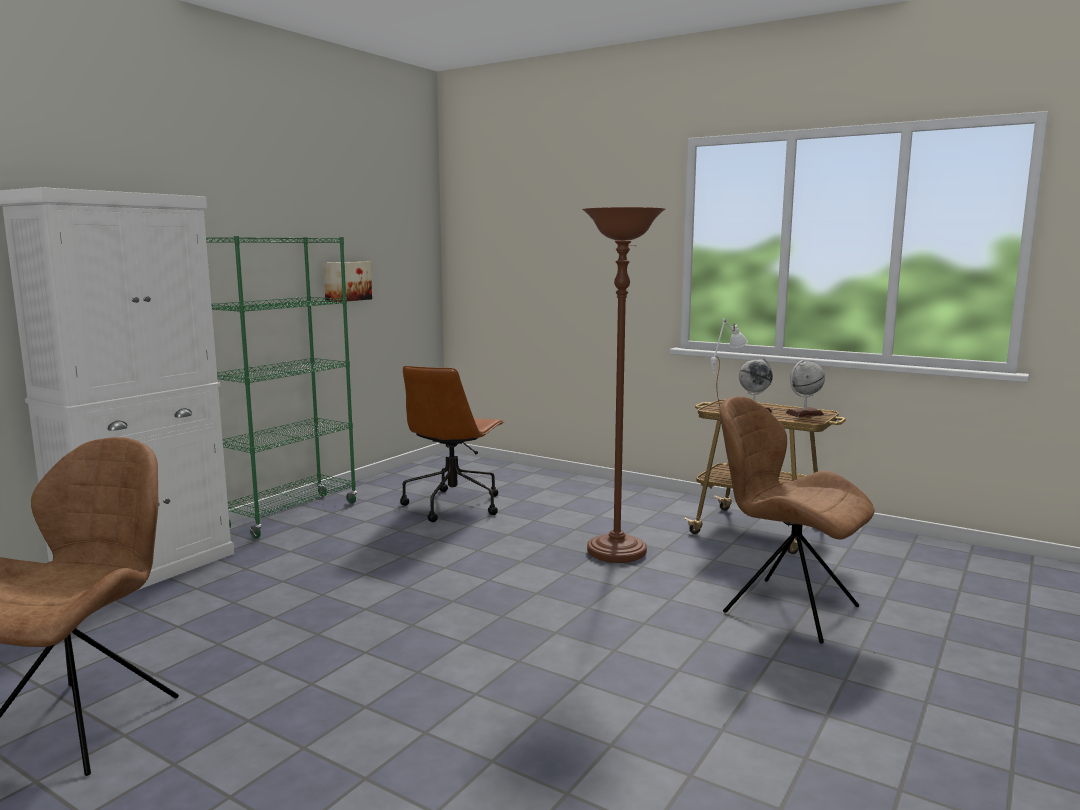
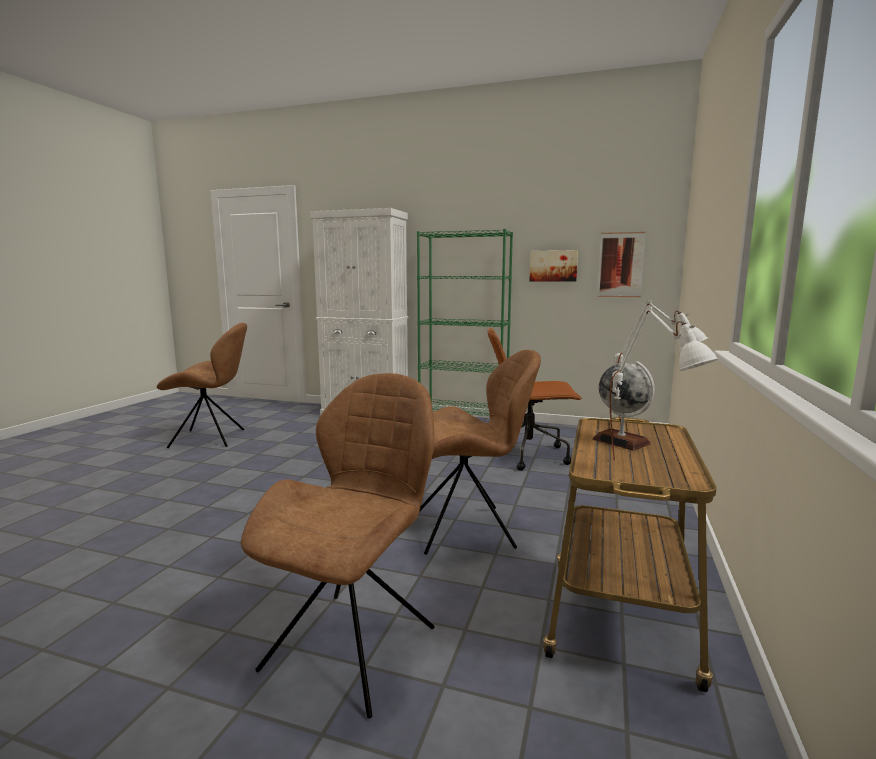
camera: 75 degrees right, 0 degrees up
(402, 277) = (620, 265): none -> picture
(616, 552) = (468, 529): brown floor lamp -> brown chair
(804, 414) = (651, 468): globe -> white table lamp

